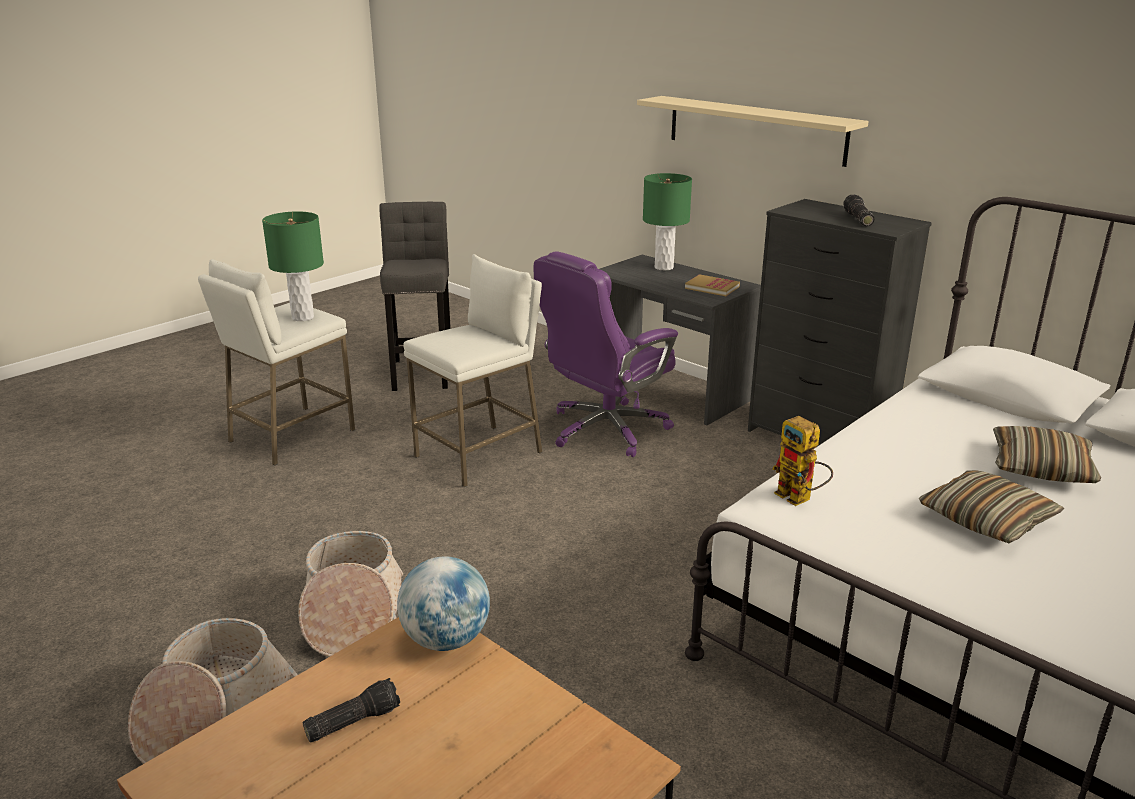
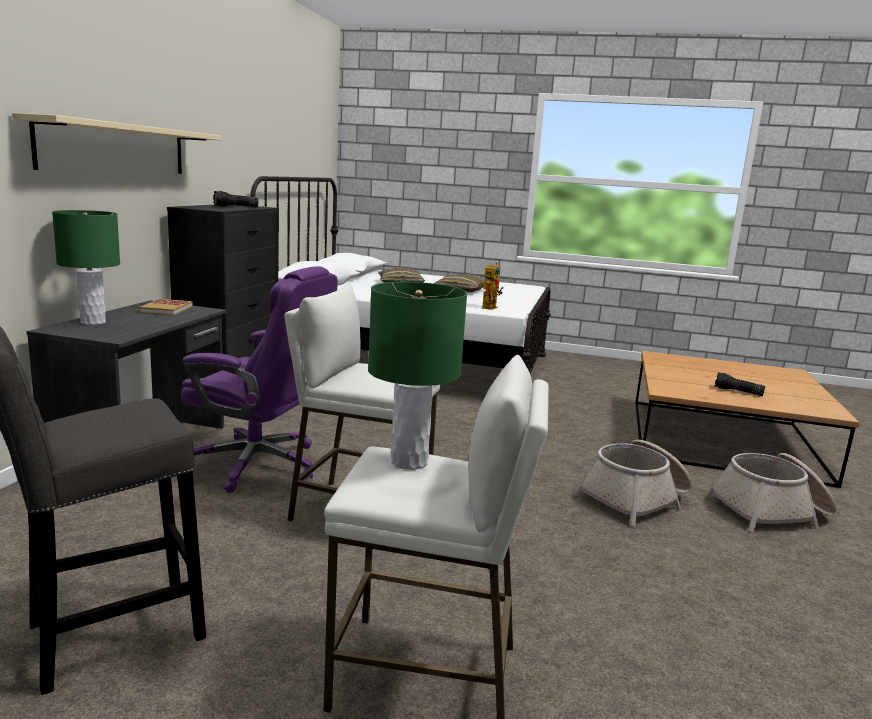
camera: 120 degrees left, 10 degrees down
(446, 640) = (665, 386): globe -> none

